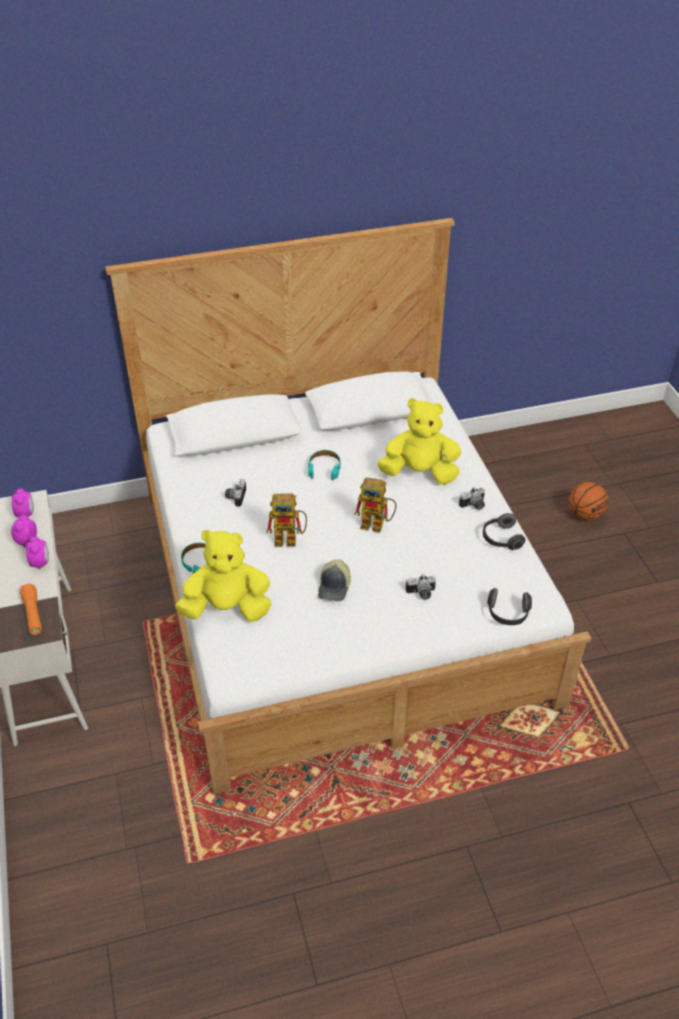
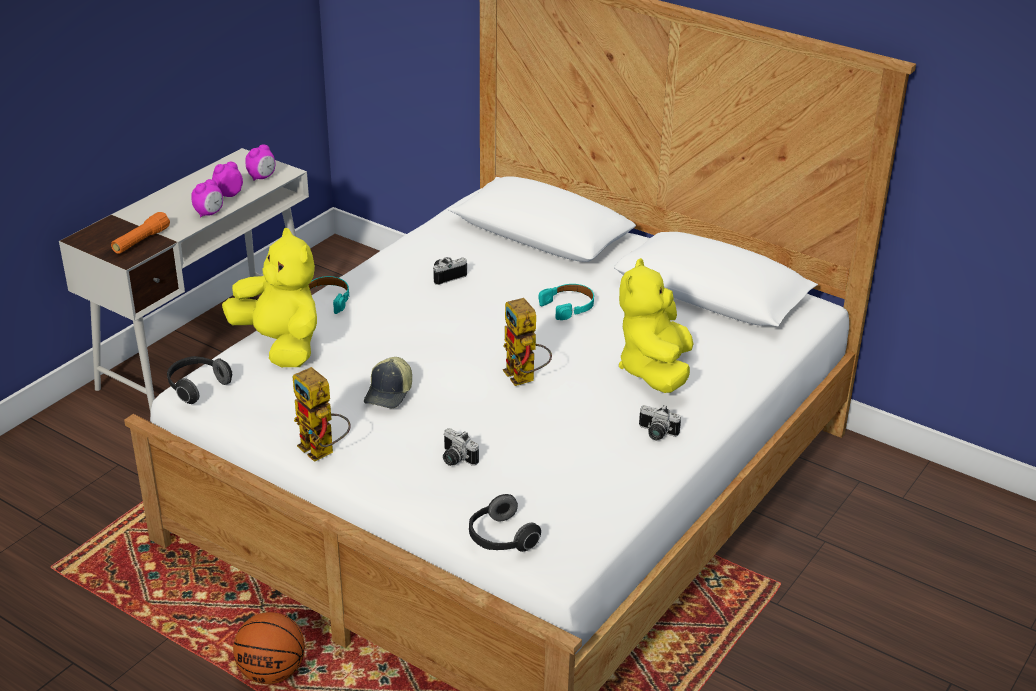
camera: 50 degrees right, 10 degrees down
(290, 539) = (427, 334): toy robot -> toy robot (323, 452)
(335, 586) = (389, 393): cap -> cap turned 45 degrees counterclockwise
(419, 473) = (655, 371): yellow plush toy -> yellow plush toy turned 135 degrees counterclockwise
(501, 539) = (626, 479): headphones -> headphones (197, 387)
(585, 514) = (928, 626): basketball -> basketball (272, 672)

